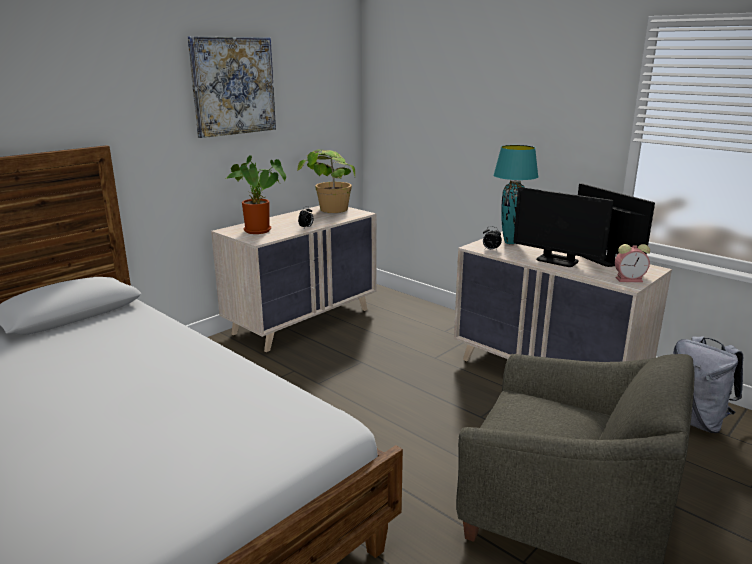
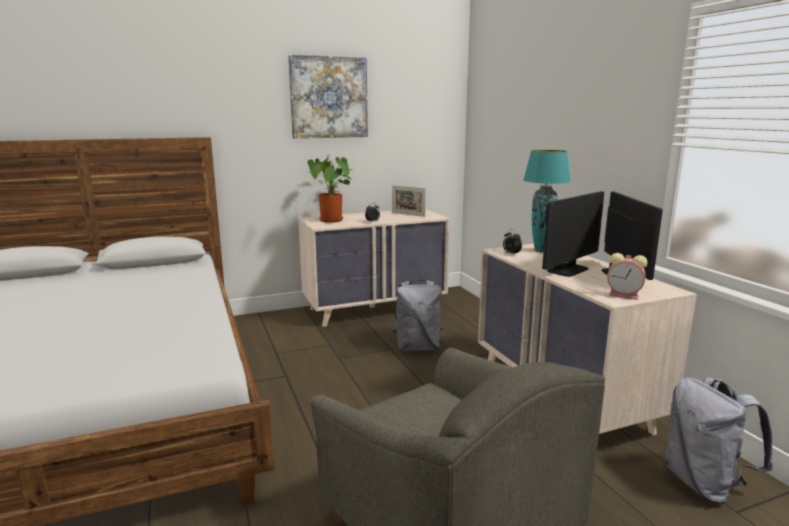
camera: 25 degrees right, 5 degrees down
(328, 213) = (408, 214): potted plant -> picture frame
(385, 354) = (417, 347): none -> grey backpack
(557, 260) = (567, 270): monitor -> monitor turned 105 degrees counterclockwise

